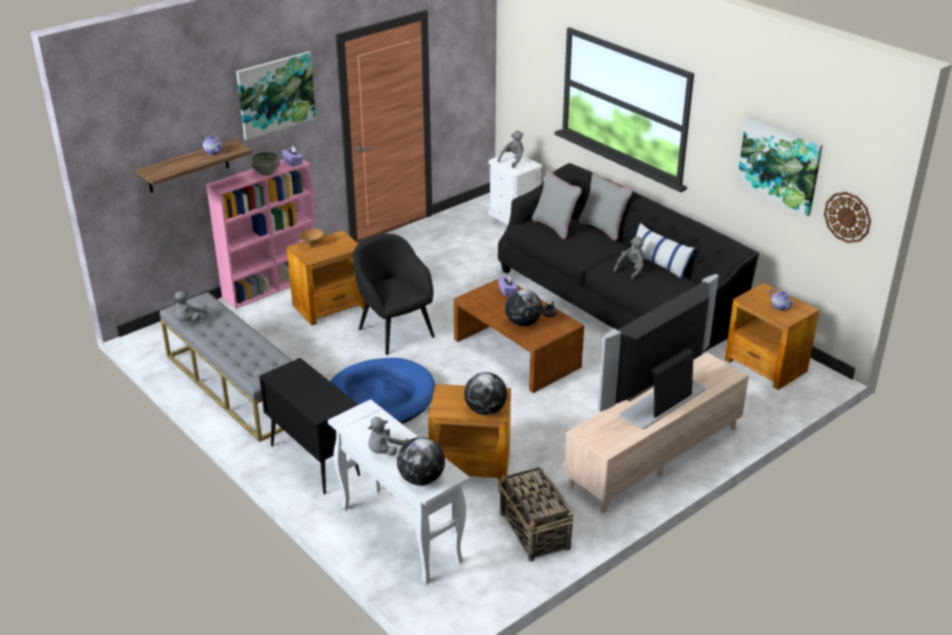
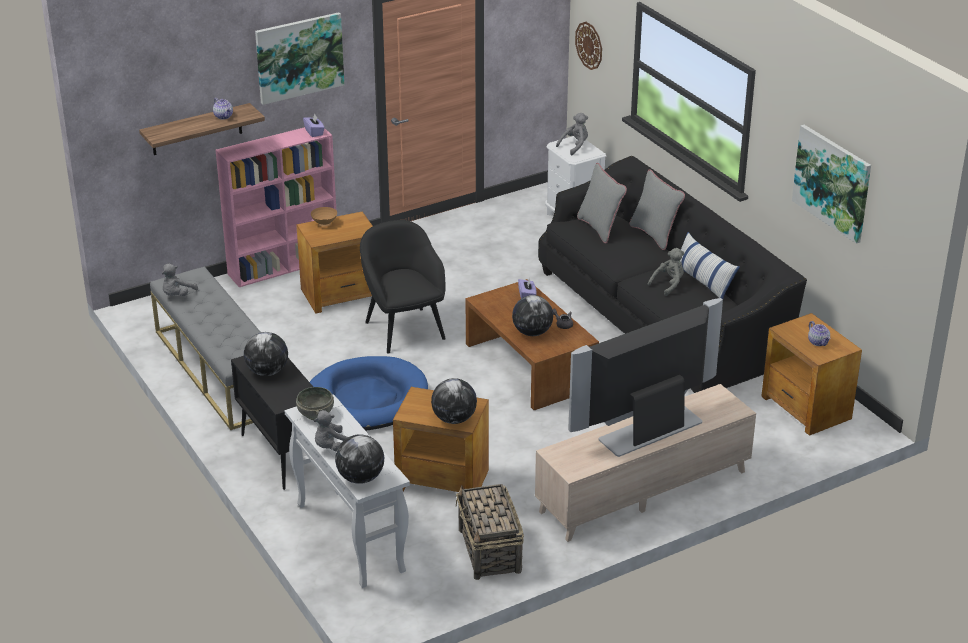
camera: 10 degrees right, 0 degrees up
(267, 172) = (283, 140): grey bowl -> grey bowl (316, 414)
(297, 384) = (267, 372): none -> globe
(847, 217) = (894, 248): wall clock -> wall clock (589, 45)

